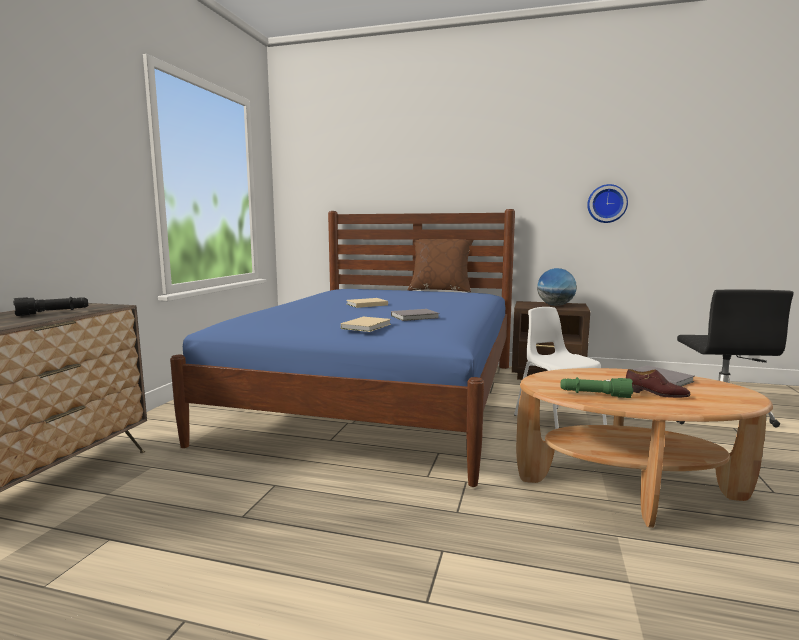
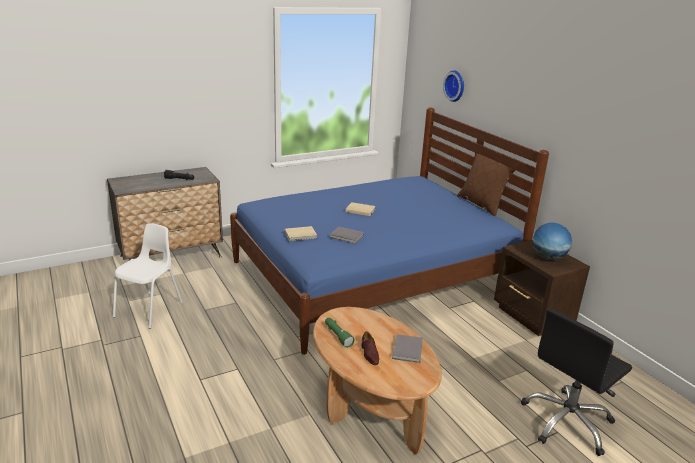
camera: 45 degrees right, 15 degrees up
(557, 422) = (437, 351): white chair -> white chair (150, 310)
(607, 203) = (629, 174): wall clock -> wall clock (455, 86)

